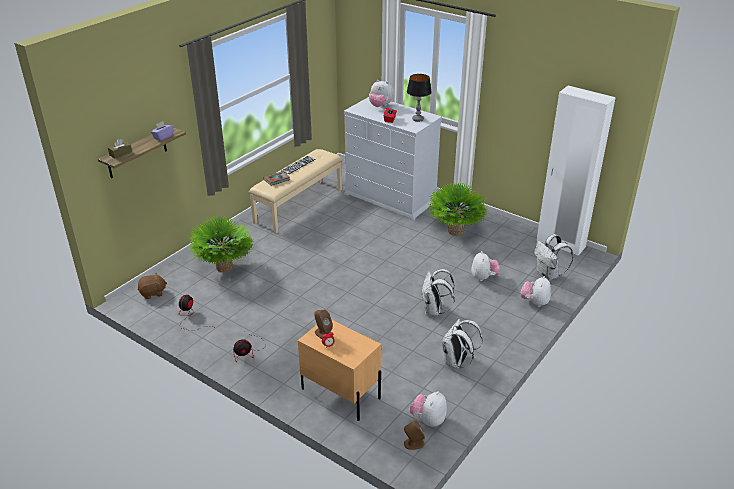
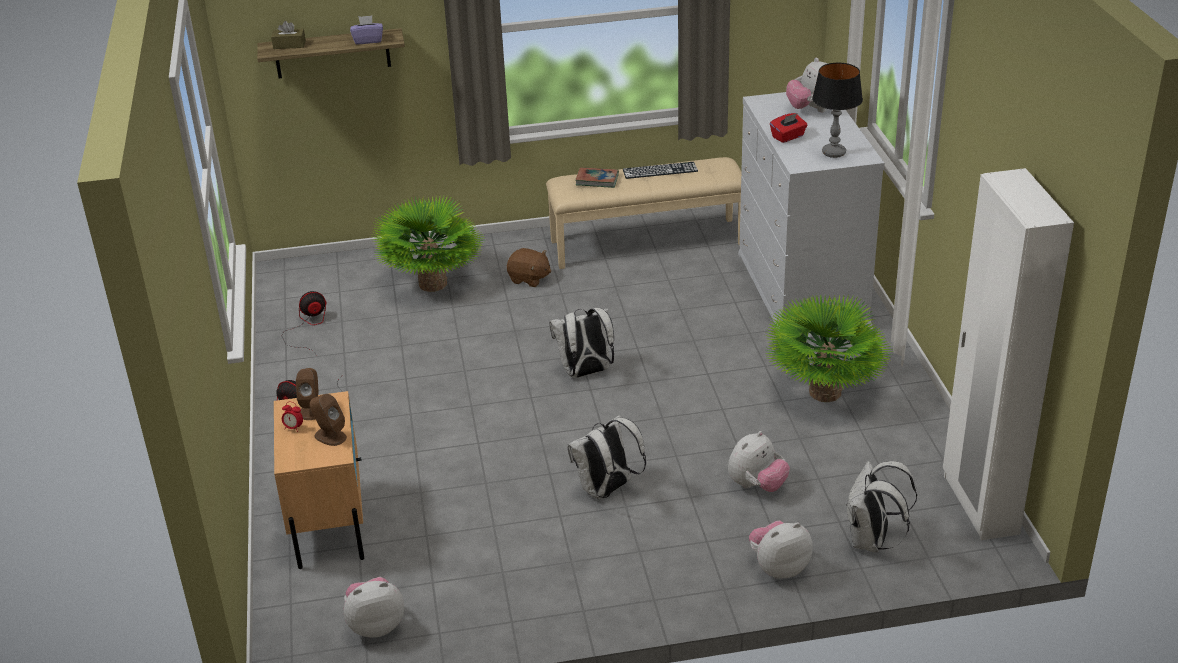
camera: 45 degrees right, 0 degrees up
(153, 293) = (312, 276): brown plush toy -> brown plush toy (529, 279)
(413, 443) = (315, 640): brown speaker -> brown speaker (330, 436)
(457, 362) = (526, 578): white backpack -> white backpack (585, 372)

